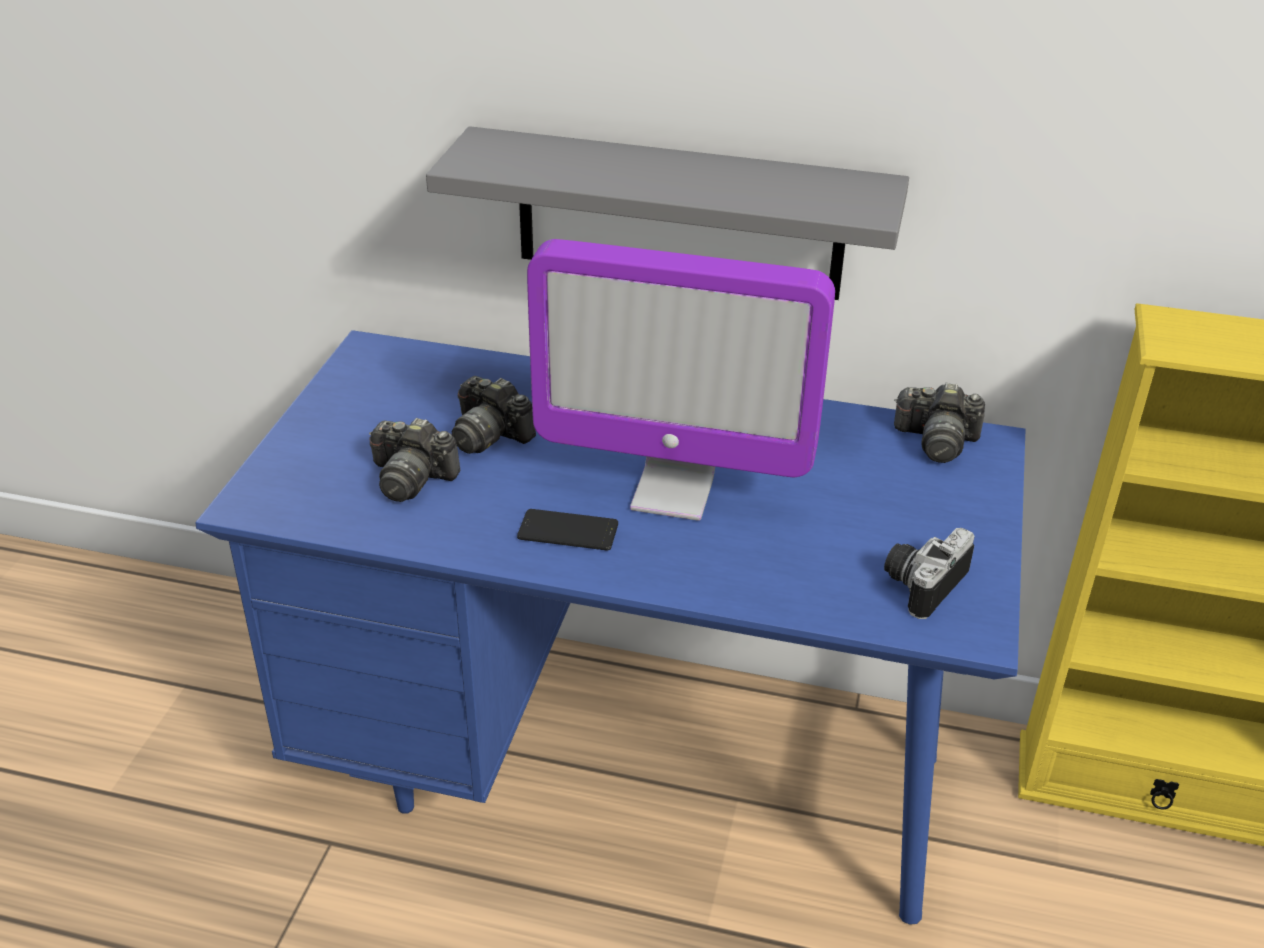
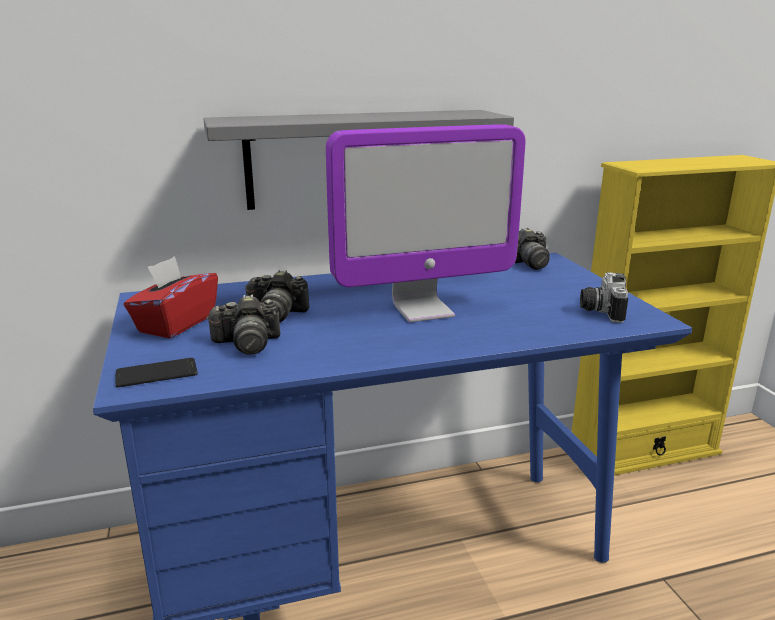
camera: 30 degrees left, 15 degrees down
(365, 413) = (176, 324): none -> red tissue box
(568, 531) = (384, 340): phone -> phone (156, 374)

